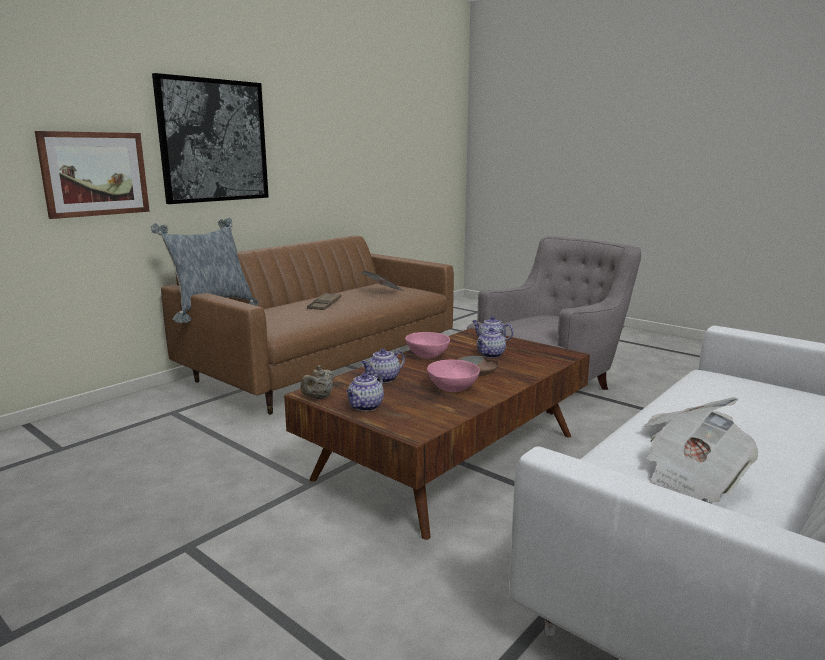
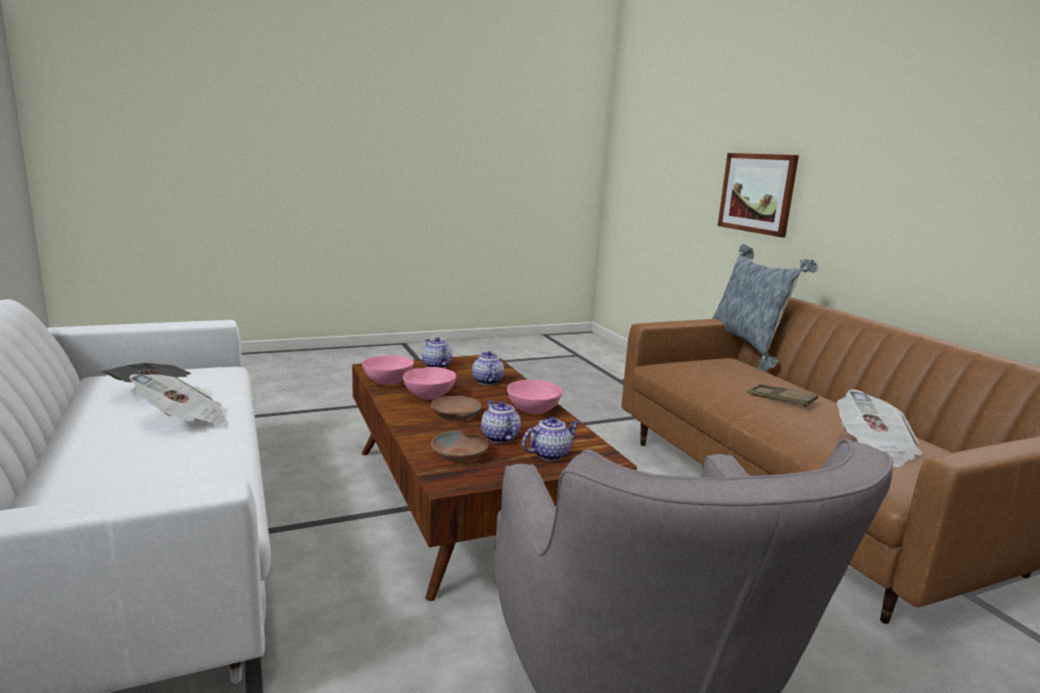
camera: 115 degrees right, 0 degrees up
(213, 141) = (875, 166): picture -> none
(318, 398) = (473, 359): beige teapot -> none
(445, 412) = (388, 381): none -> pink bowl
(533, 358) = (460, 455): none -> brown bowl

